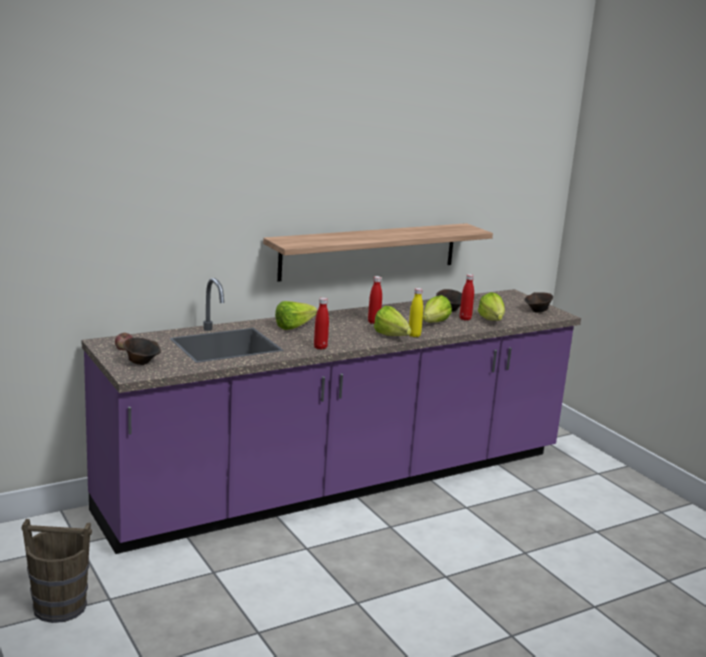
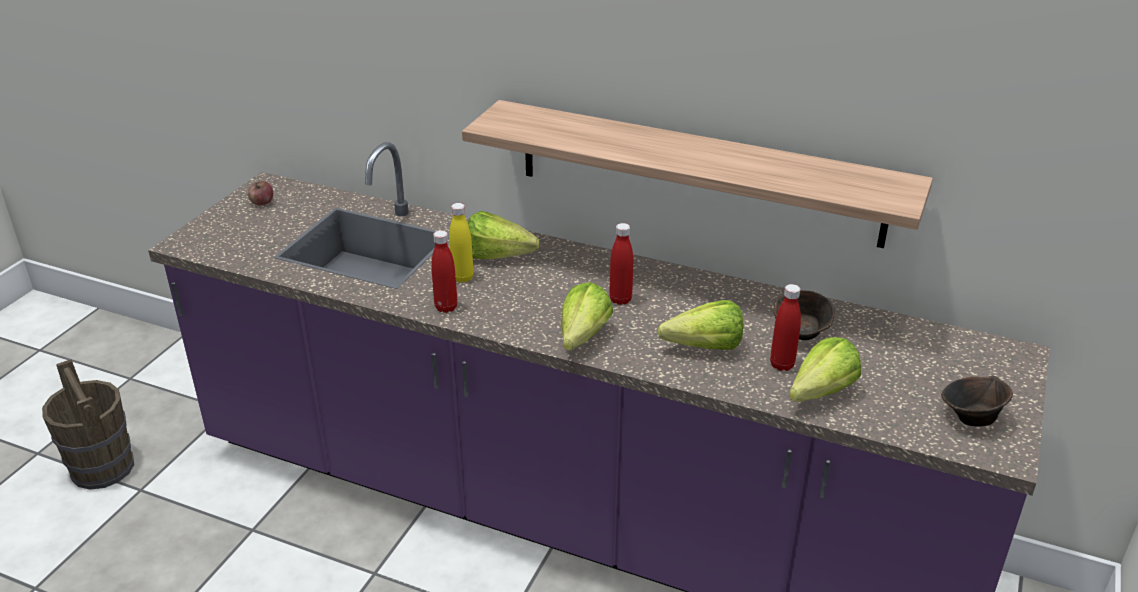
camera: 55 degrees right, 15 degrees up
(142, 362) = (231, 230): brown bowl -> none
(414, 335) = (618, 354): yellow bottle -> yellow bottle (462, 278)

